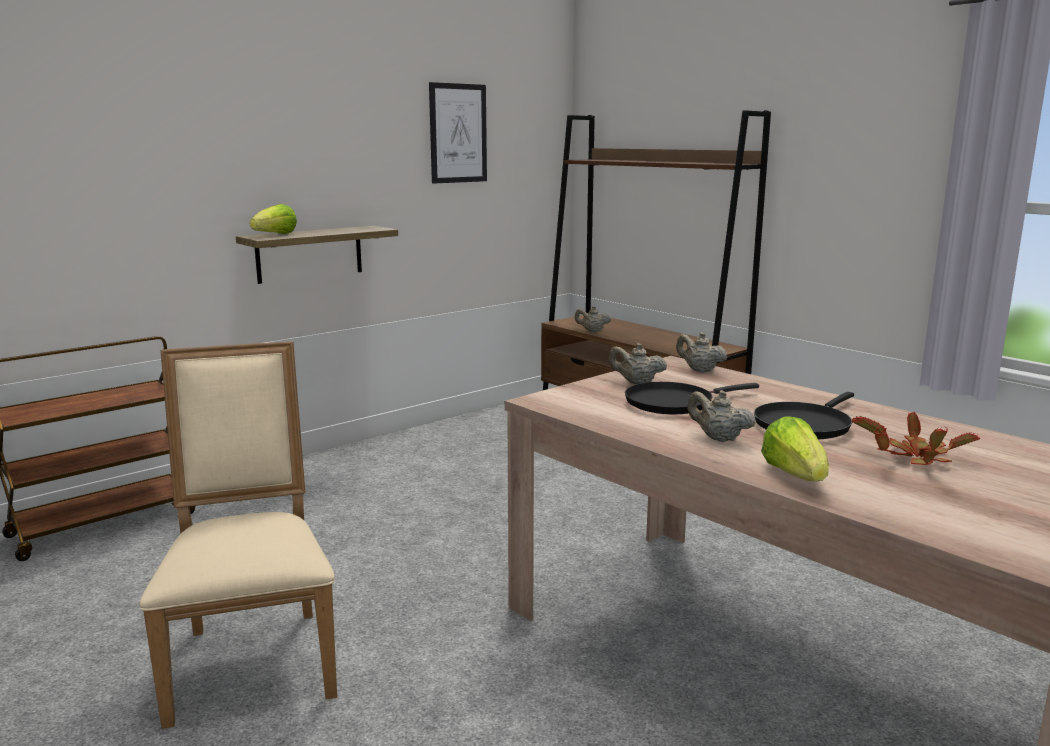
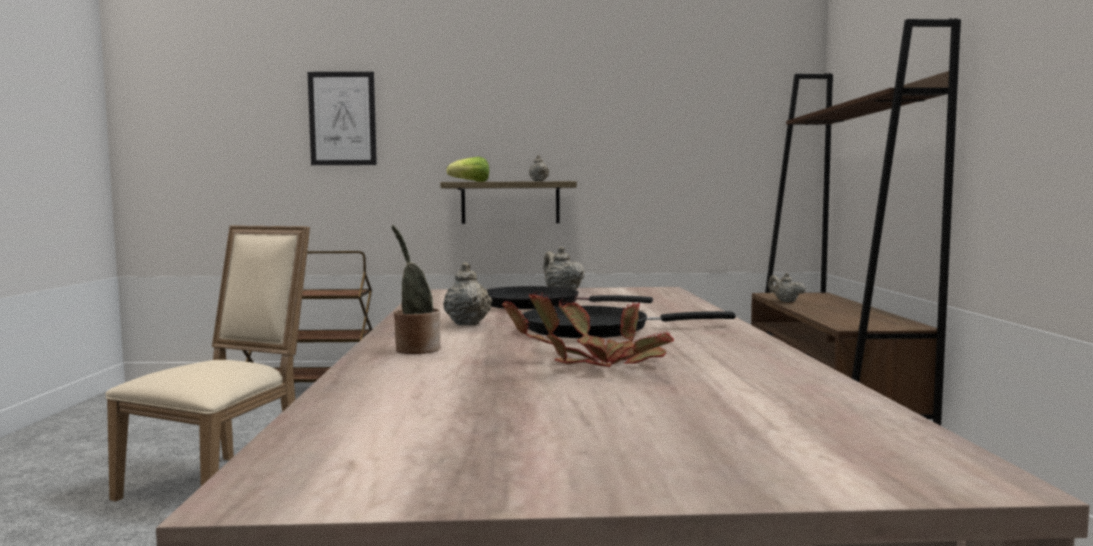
camera: 40 degrees right, 10 degrees down
(458, 133) = (672, 99): picture -> picture (342, 118)
(699, 370) = (661, 294): beige teapot -> beige teapot (539, 181)
(795, 475) = (415, 349): lettuce -> potted plant

